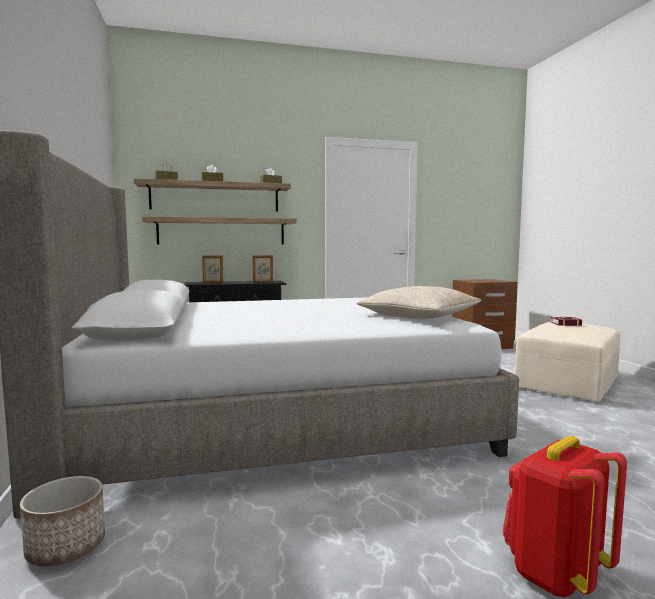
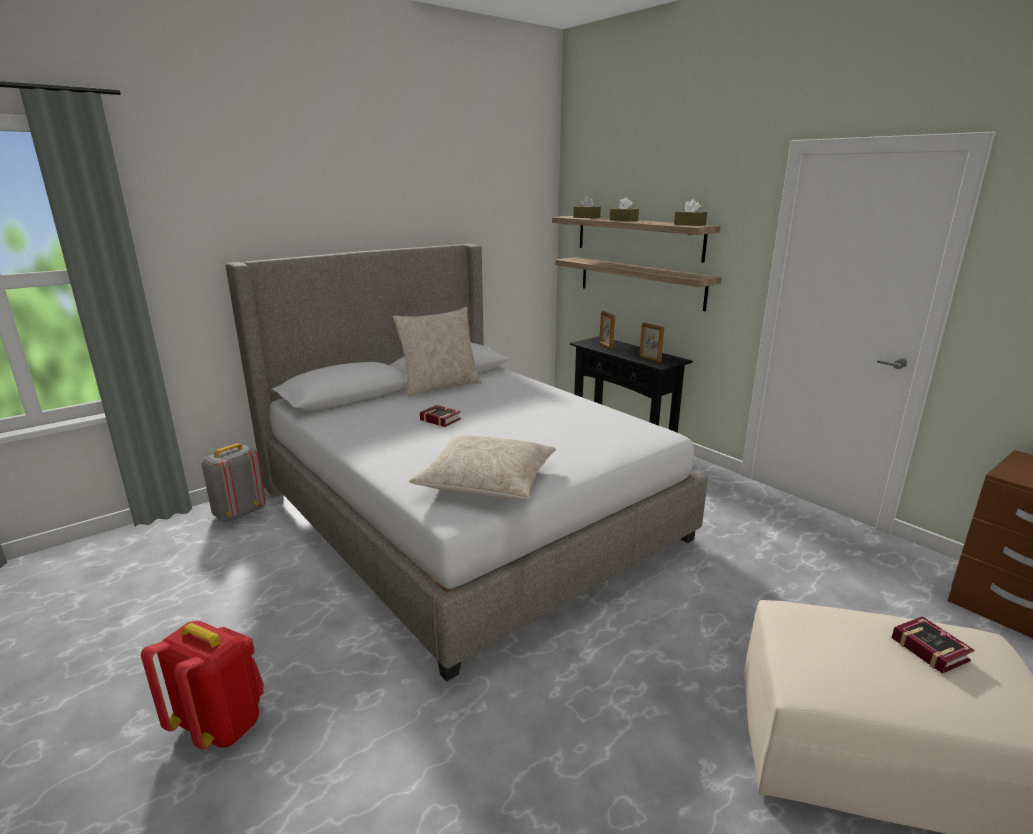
camera: 65 degrees right, 15 degrees up
(66, 548) = (239, 513): planter -> grey backpack
(187, 311) = (440, 386): none -> beige pillow
(278, 314) = (440, 419): none -> book

